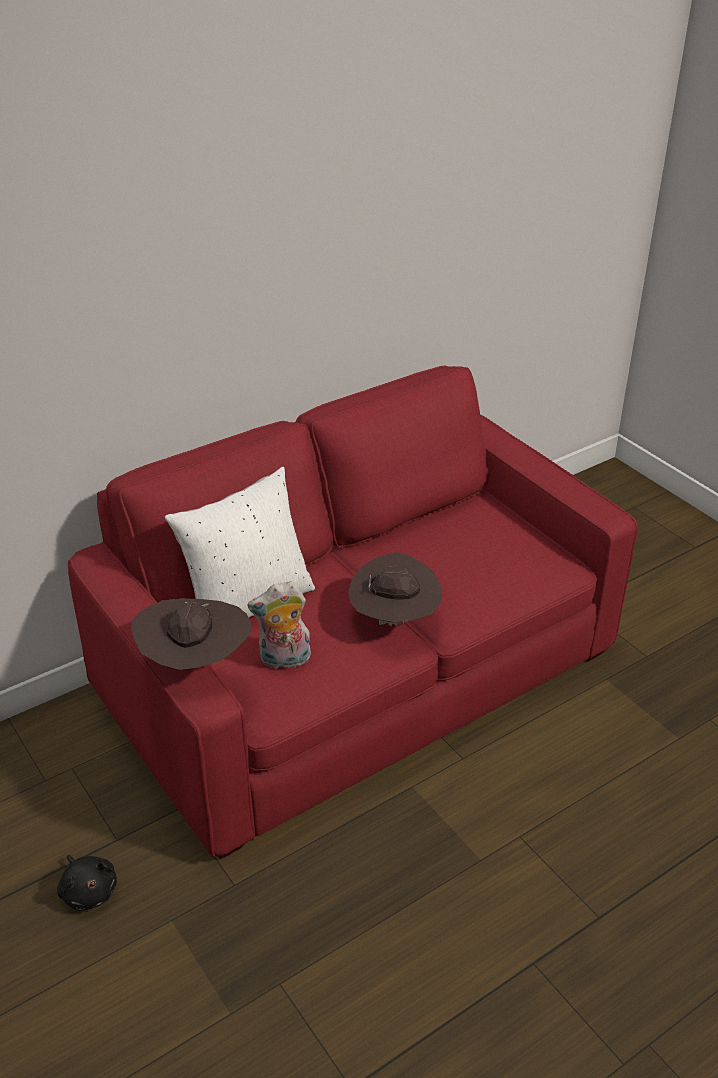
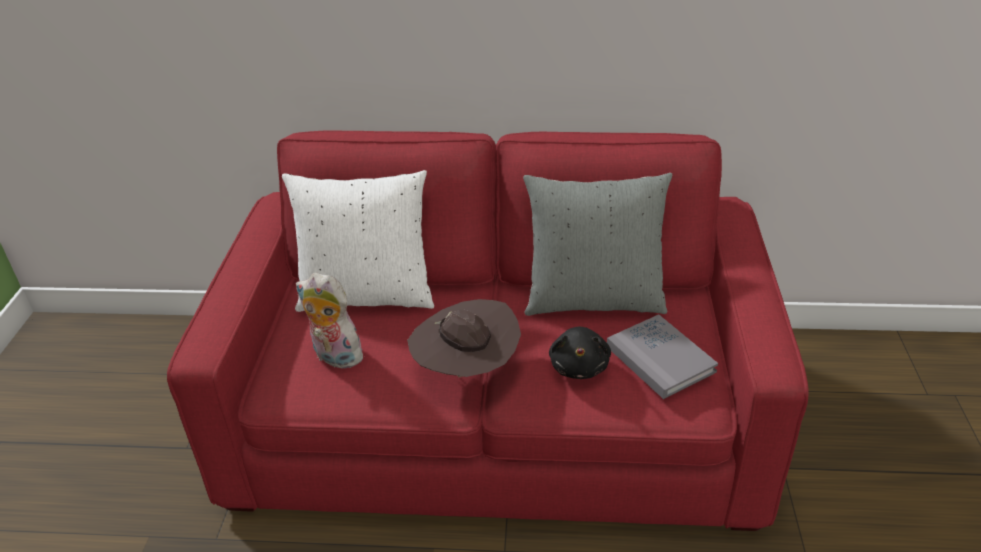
camera: 40 degrees right, 0 degrees up
(89, 891) = (129, 475): black plush toy -> black plush toy (579, 366)
(195, 663) = (229, 317): brown hat -> none
(424, 529) = (593, 300): none -> grey pillow
(514, 549) = (660, 359): none -> grey book

